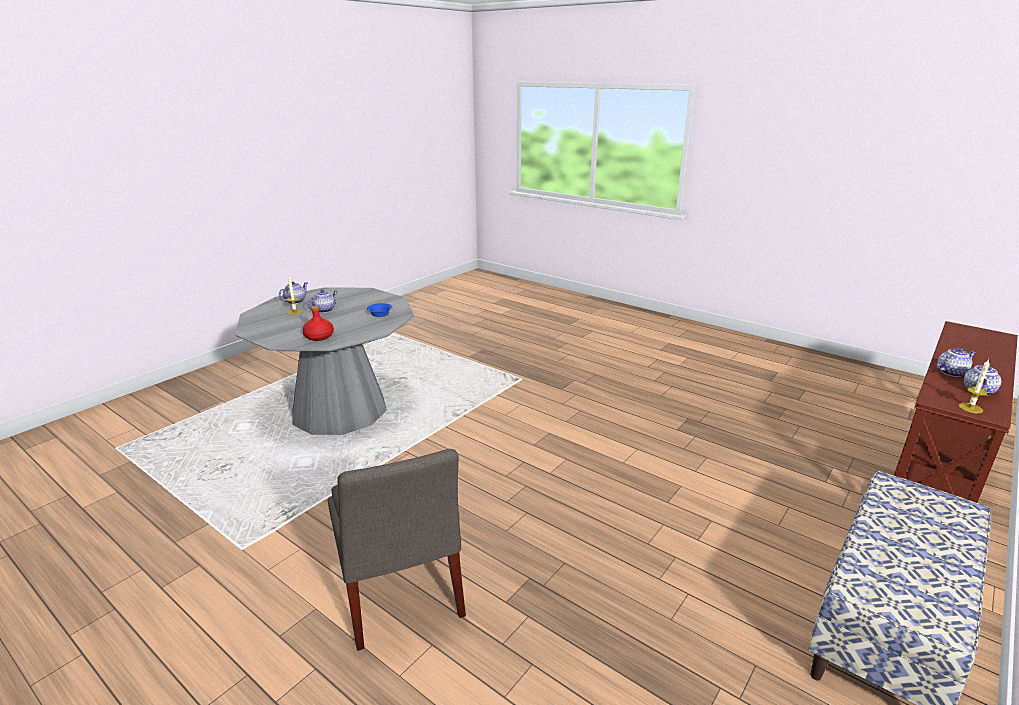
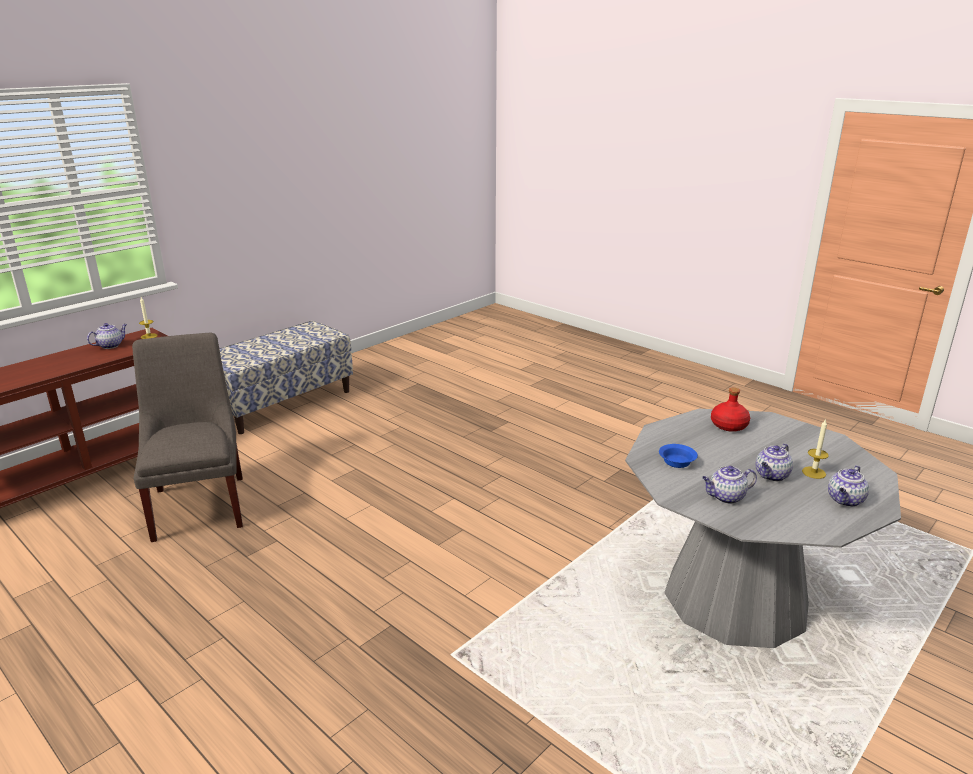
camera: 175 degrees left, 0 degrees up
(399, 594) = (580, 427): grey chair -> grey chair (200, 504)
(951, 372) = (91, 359): teapot -> teapot (726, 497)

